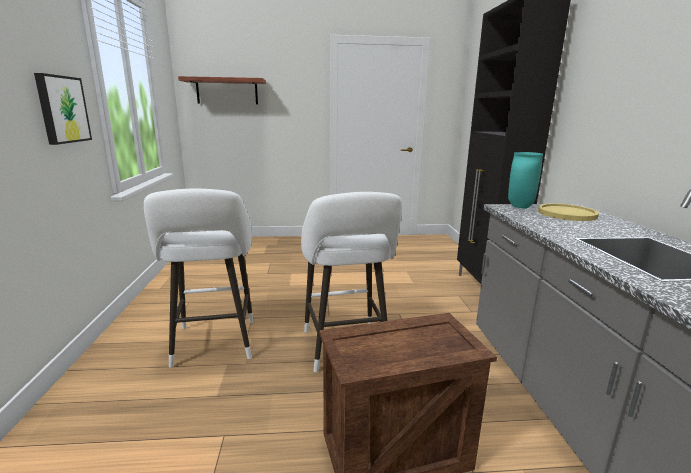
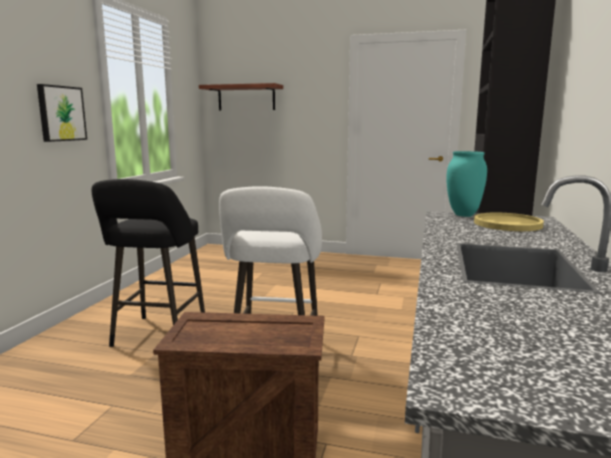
camera: 20 degrees right, 5 degrees down
(214, 345) = (157, 336): white stool -> black stool

